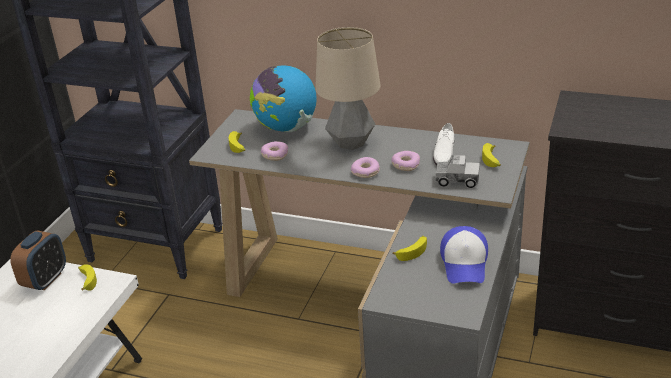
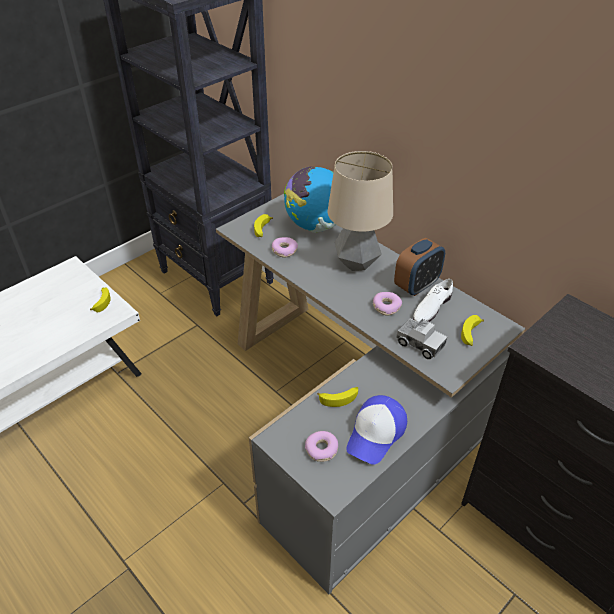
camera: 25 degrees right, 10 degrees up
(45, 280) = (76, 289): alarm clock -> alarm clock (417, 285)
(366, 172) = (345, 300): donut -> donut (322, 449)

